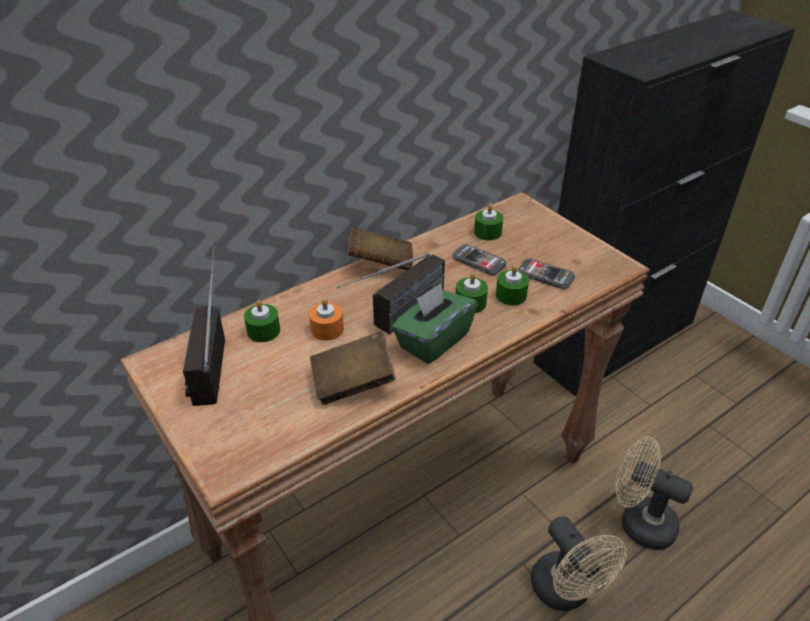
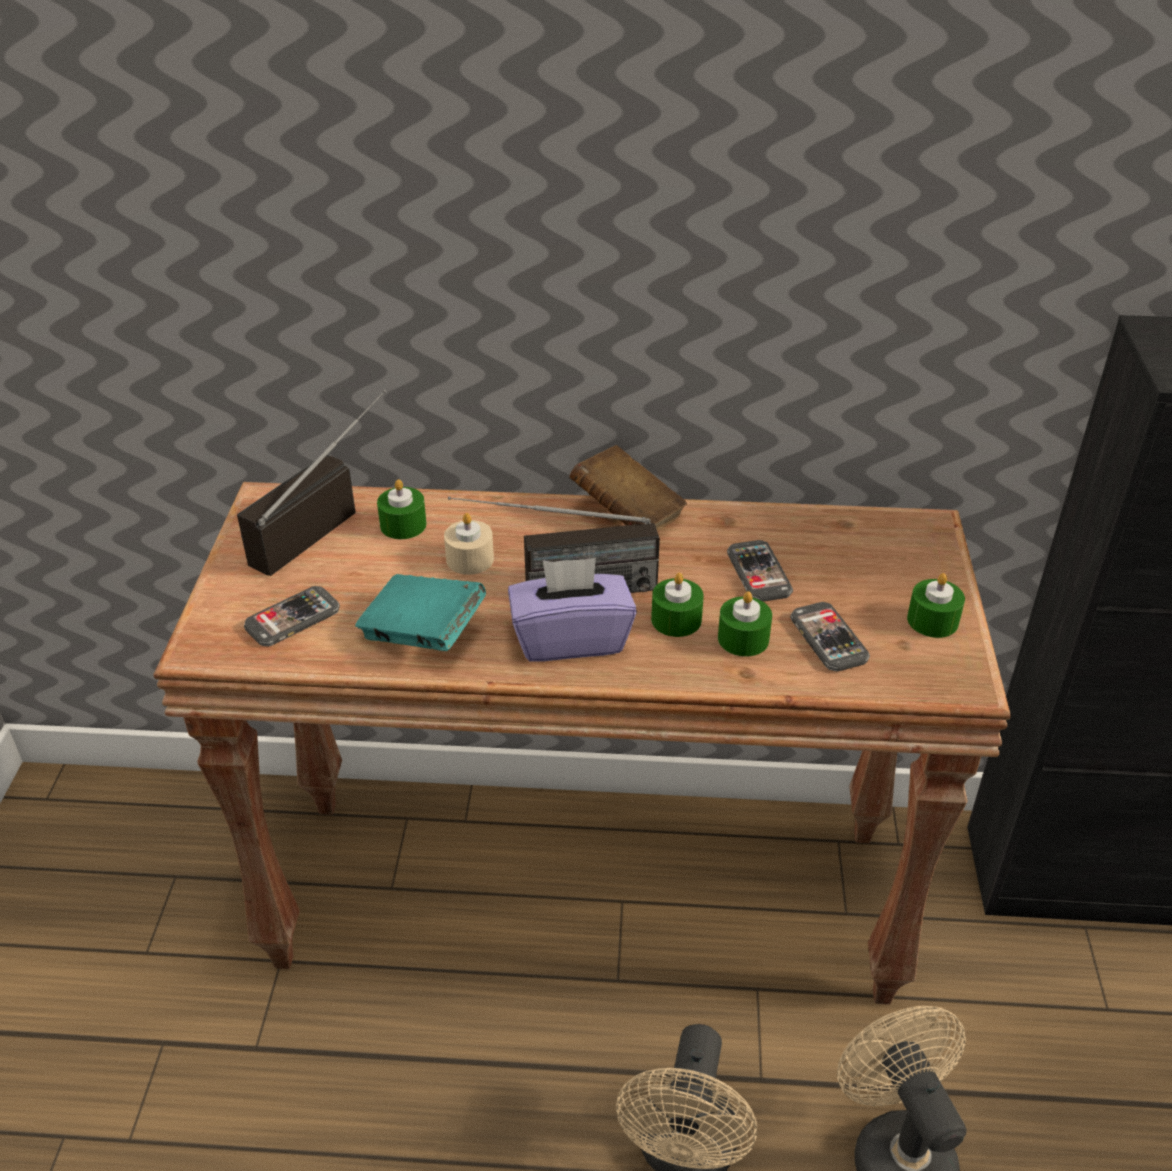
camera: 40 degrees right, 0 degrees up
(263, 419) = (292, 618): none -> phone
(327, 329) = (470, 559): orange candle -> beige candle
(353, 383) = (423, 634): brown book -> turquoise book
(433, 340) = (570, 638): green tissue box -> purple tissue box
(487, 232) = (824, 542): green candle -> green candle (932, 620)

